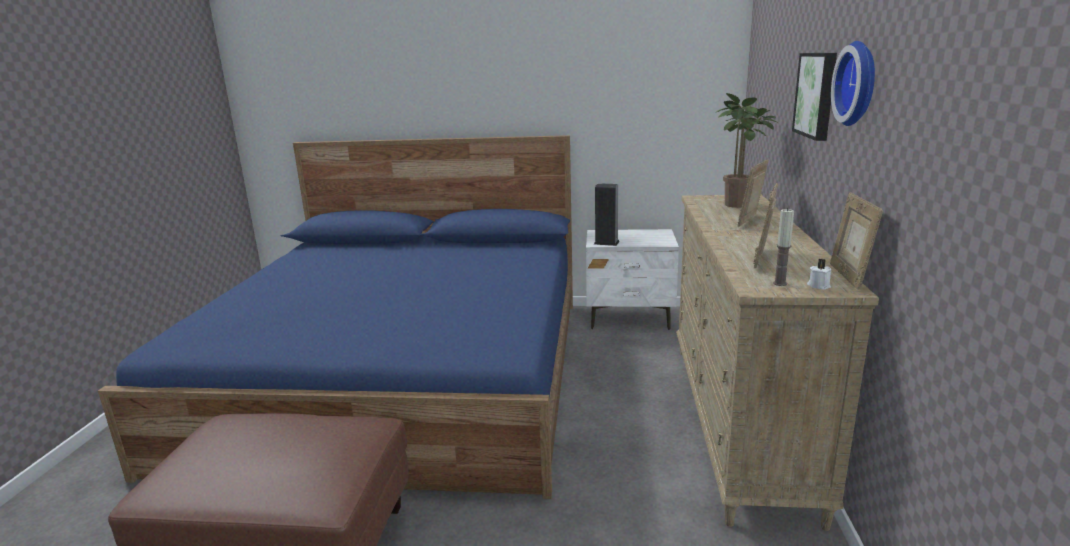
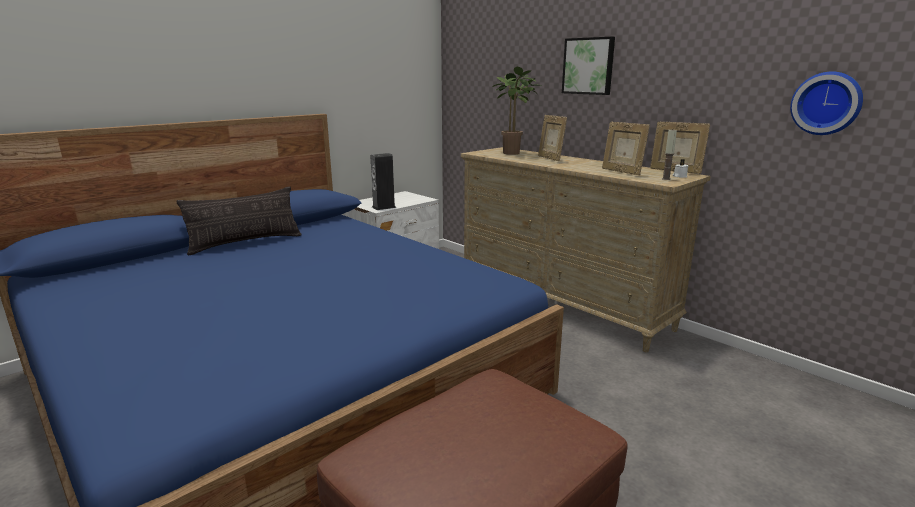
camera: 50 degrees left, 0 degrees up
(437, 249) = (245, 243): none -> pillow
(860, 83) = (654, 54): wall clock -> wall clock (826, 103)

